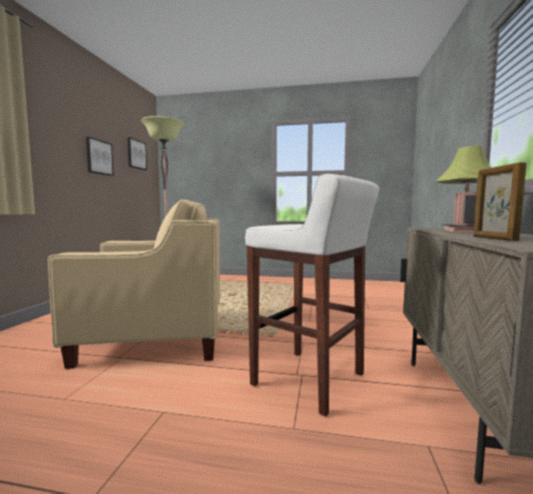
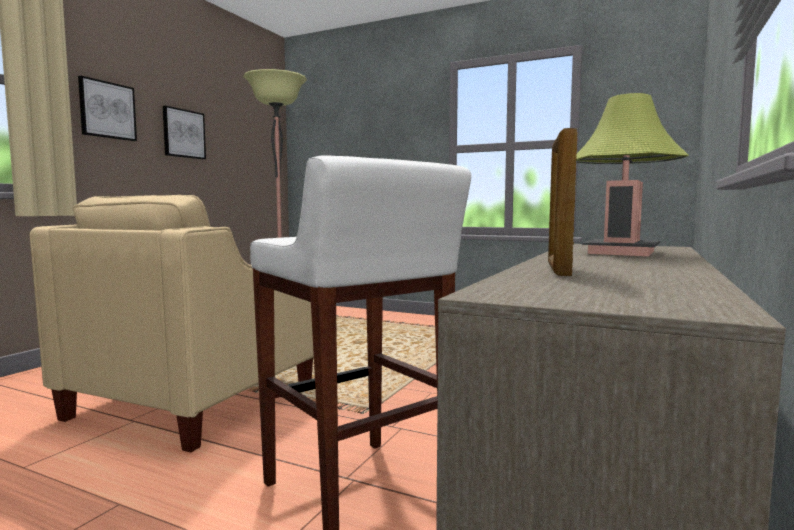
camera: 15 degrees right, 0 degrees up
(136, 154) = (247, 126): picture -> picture (107, 110)
(155, 339) = (196, 399): beige armchair -> beige armchair turned 105 degrees clockwise

